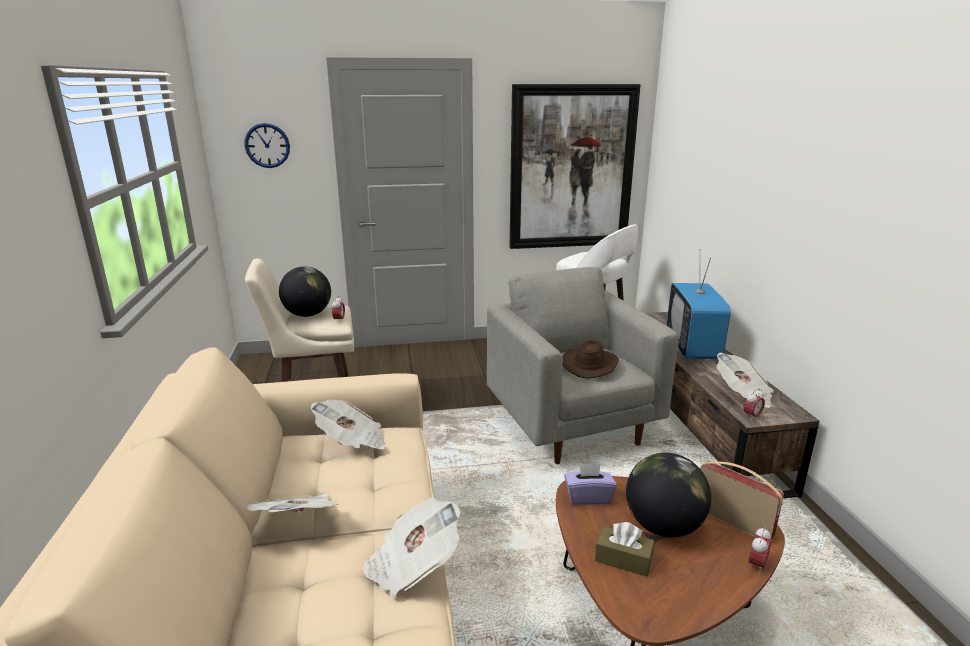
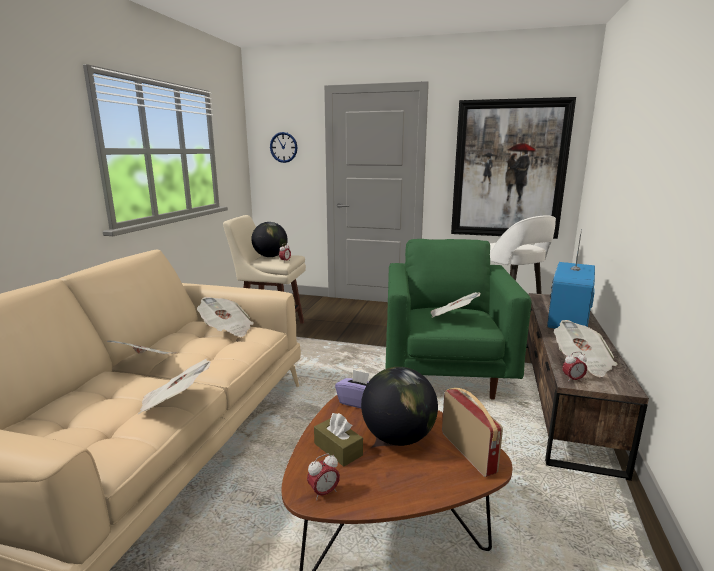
camera: 25 degrees right, 5 degrees down
(572, 426) = (445, 373): grey armchair -> green armchair
(590, 365) = (452, 317): brown hat -> newspaper
(756, 565) = (453, 490): alarm clock -> alarm clock (324, 493)

